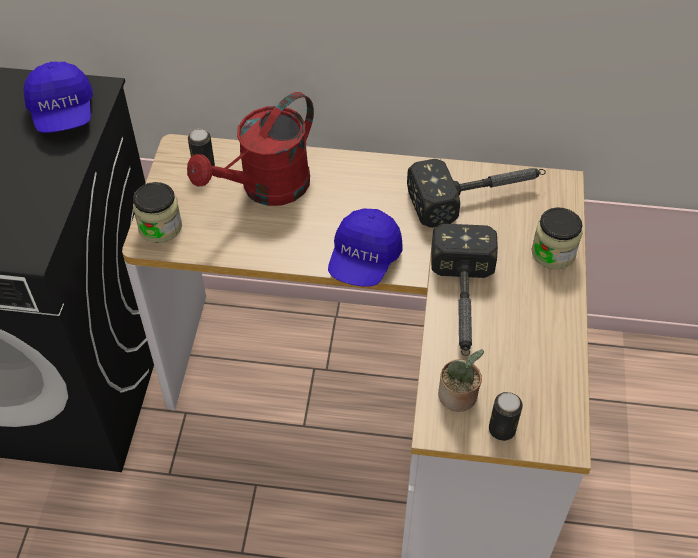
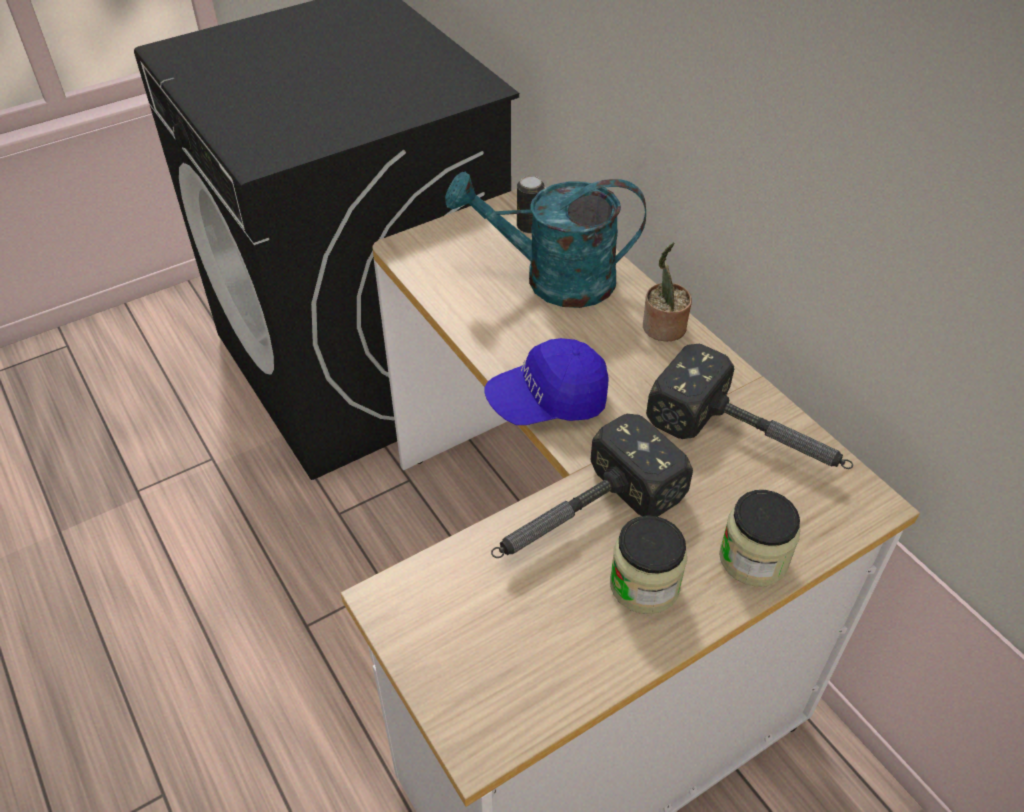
camera: 50 degrees right, 5 degrees down
(63, 113) = (434, 88): blue cap -> none
(160, 227) = (427, 246): jar -> jar (644, 585)
(266, 189) = (553, 280): red watering can -> turquoise watering can
(459, 397) = (446, 594): potted plant -> potted plant (663, 329)
(502, 429) = (438, 664): can -> none

